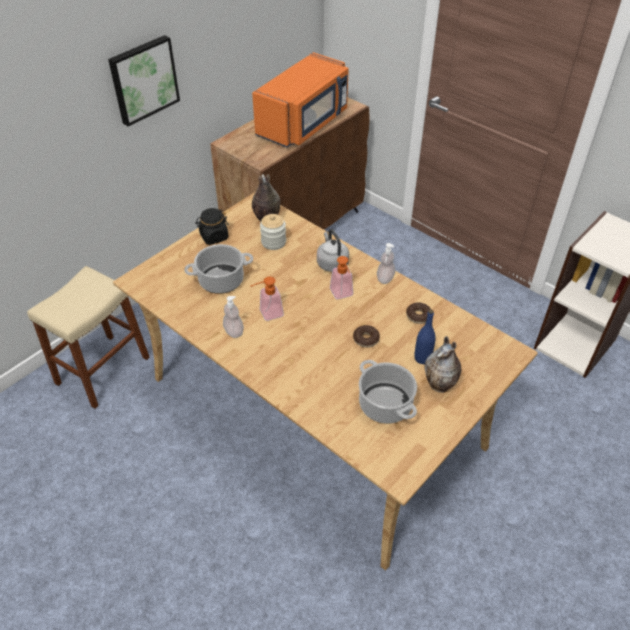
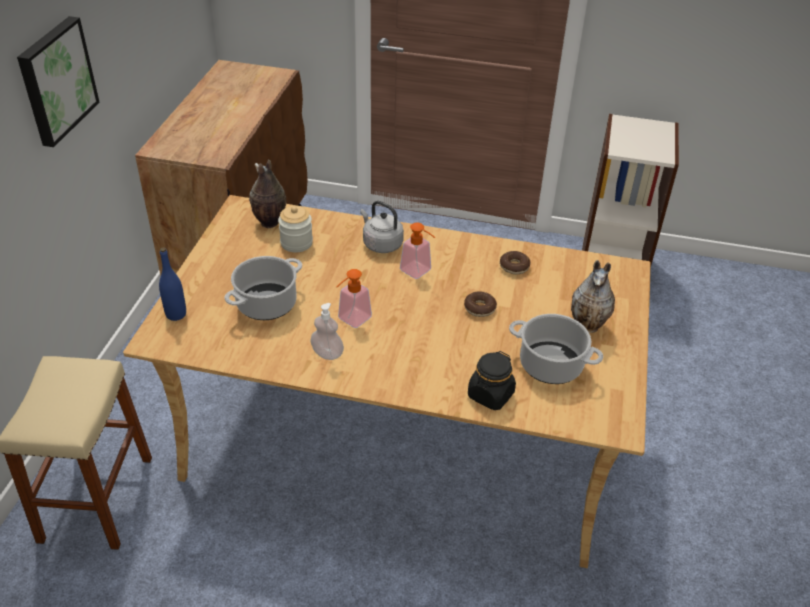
camera: 30 degrees left, 5 degrees down
(214, 237) = (218, 259): black jar -> black jar (490, 395)
(304, 124) = (238, 105): orange microwave -> none
(385, 278) = (451, 241): soap dispenser -> none
(422, 358) = (550, 306): blue bottle -> blue bottle (176, 314)

